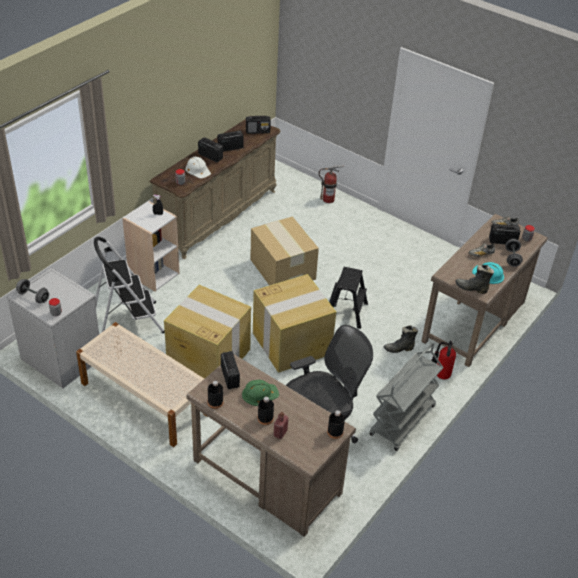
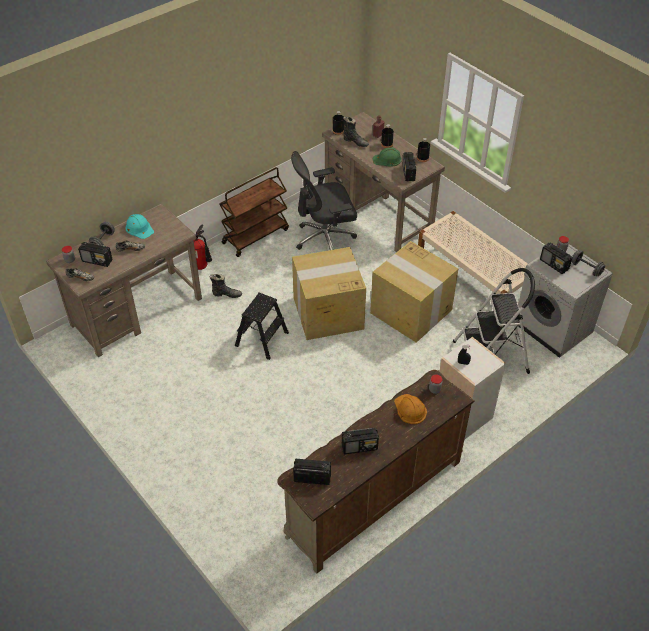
camera: 165 degrees left, 5 degrees up
(198, 170) = (410, 409): white hard hat -> orange hard hat
(210, 156) = (390, 433): radio -> radio (554, 265)
(282, 268) = (312, 402): cardboard box -> none
(328, 199) = (214, 510): fire extinguisher -> none
(402, 421) = (255, 236): grey cart -> brown cart
(472, 288) = (165, 217): black boot -> black boot (355, 142)

